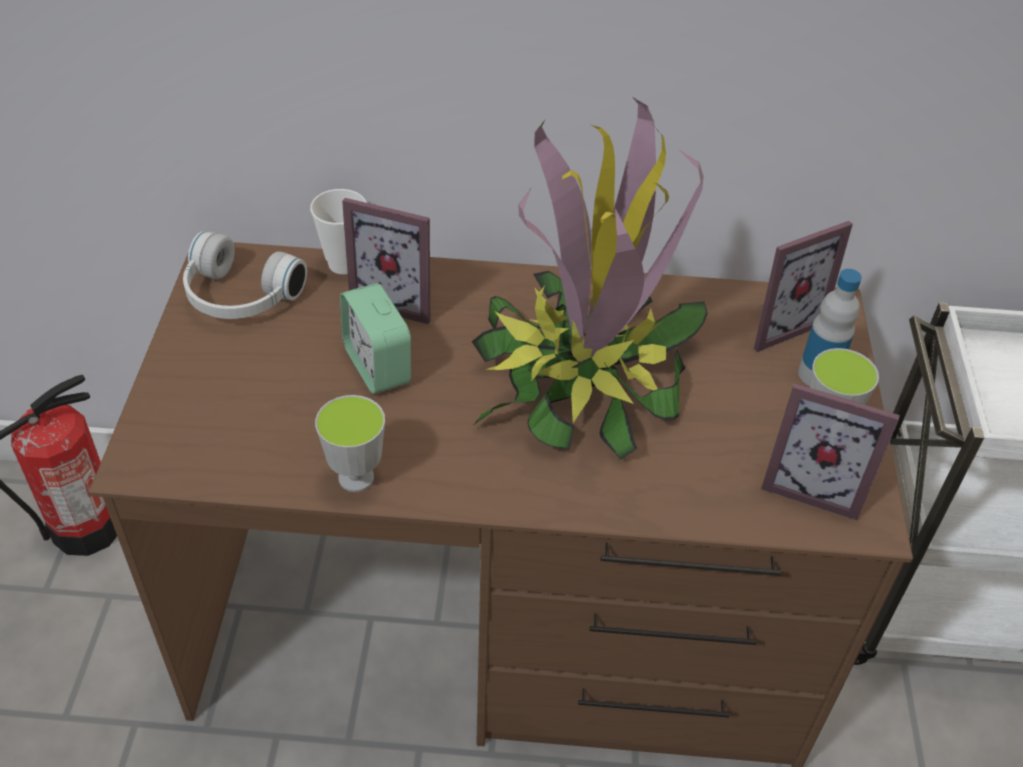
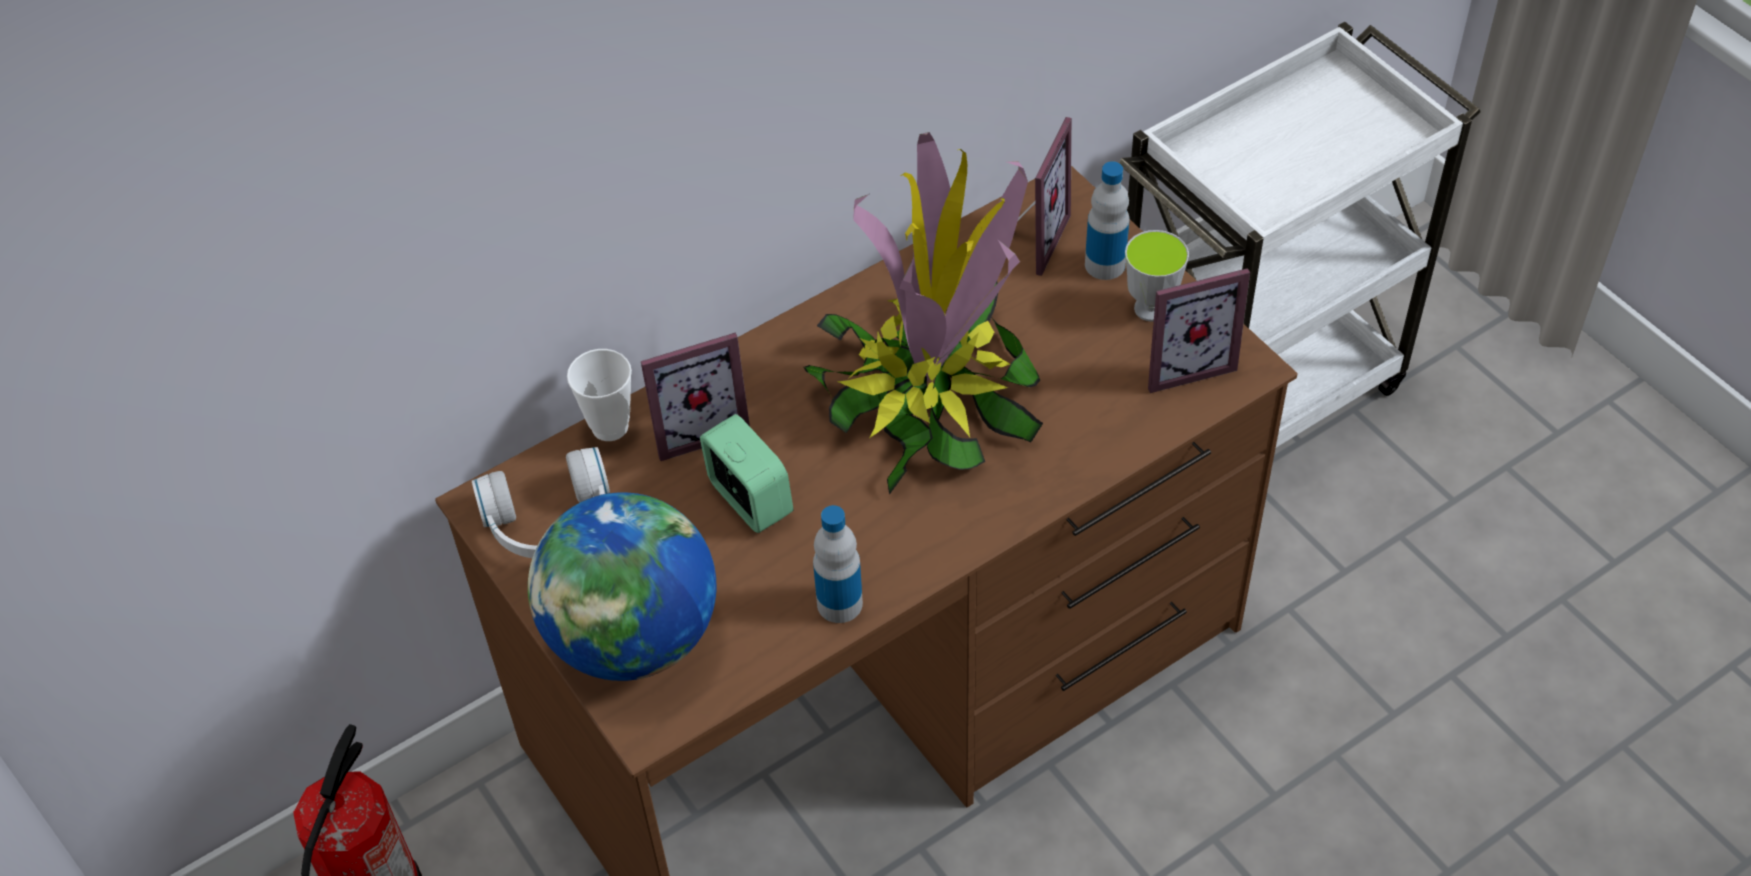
camera: 35 degrees left, 5 degrees up
(198, 402) = (633, 638): none -> globe
(356, 477) = (839, 603): cup -> bottle
(377, 366) = (749, 500): alarm clock -> alarm clock turned 150 degrees counterclockwise

